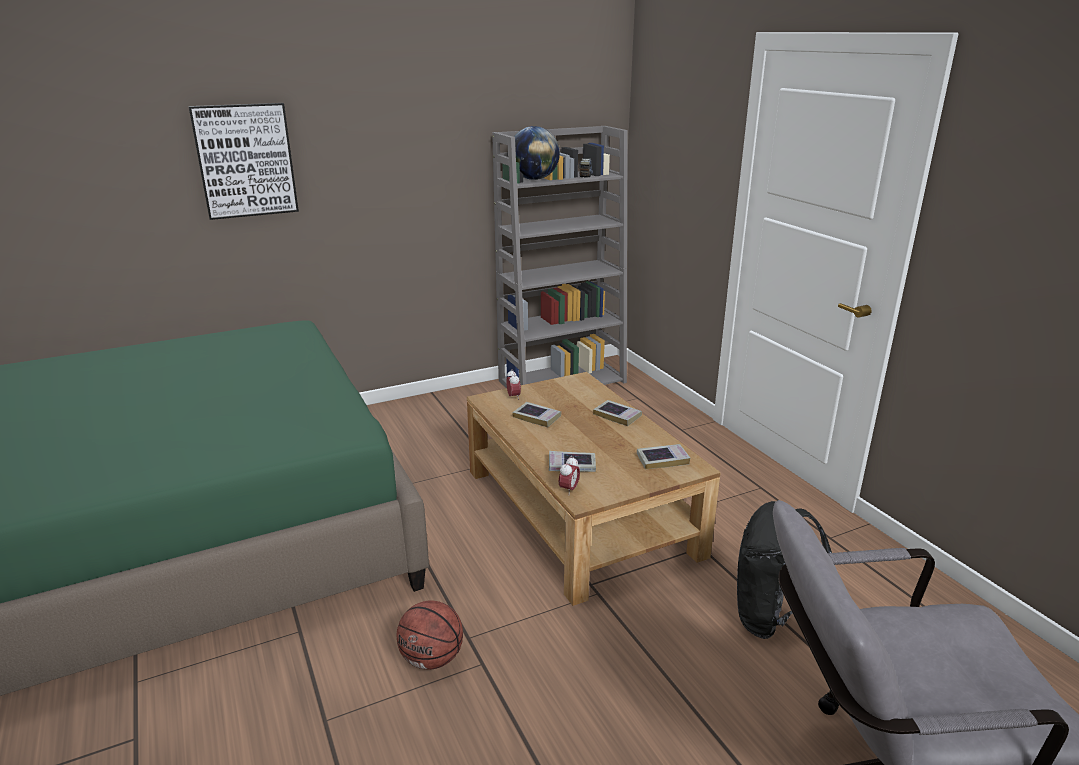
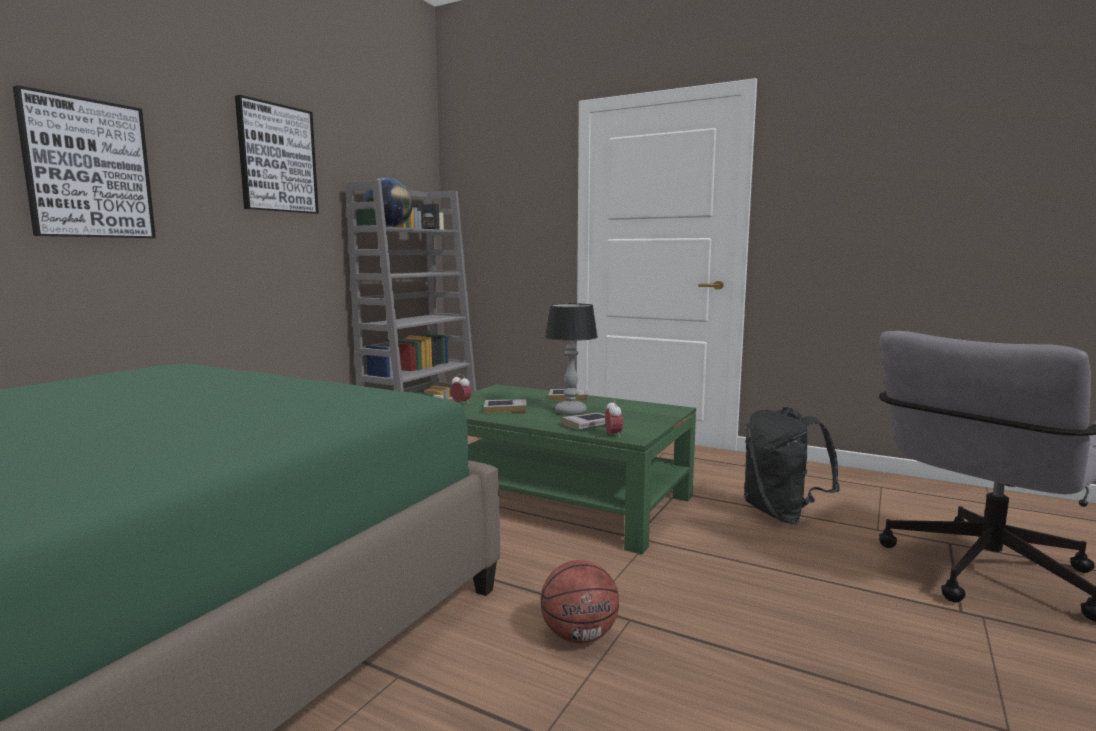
camera: 35 degrees left, 15 degrees down
(416, 120) = (277, 158): none -> picture
(579, 510) = (555, 498): brown coffee table -> green coffee table
(585, 440) = (570, 412): none -> table lamp
(662, 460) = (647, 410): book -> none

